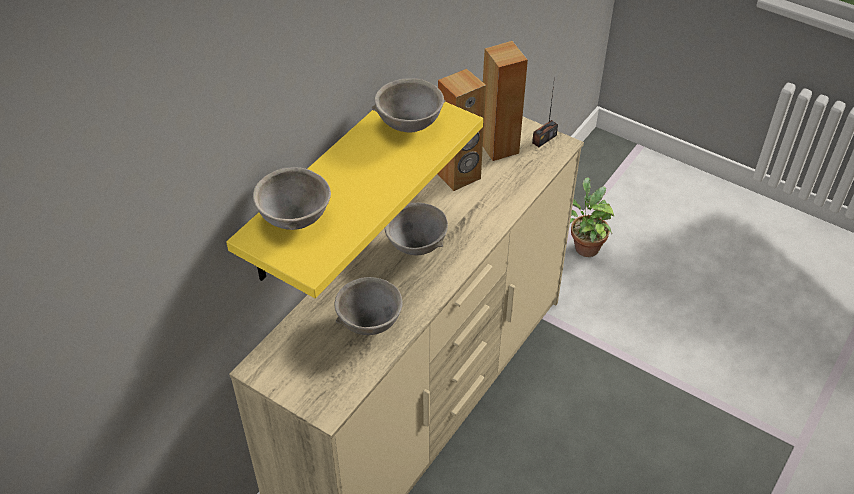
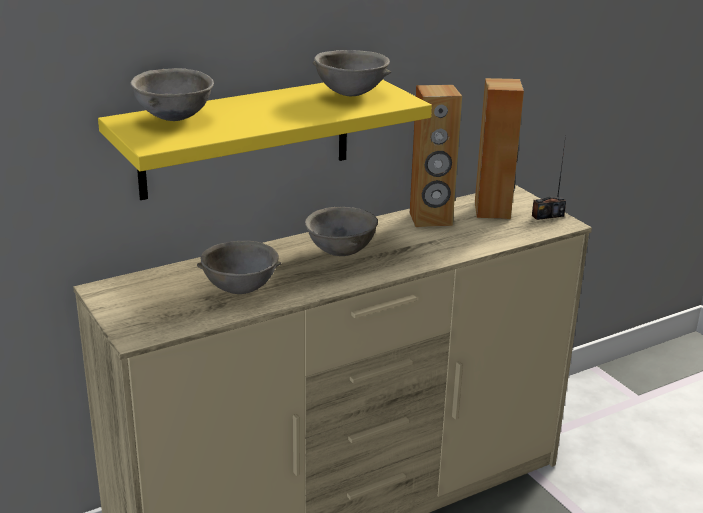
camera: 25 degrees right, 20 degrees down
(584, 246) = (620, 425): potted plant -> none

